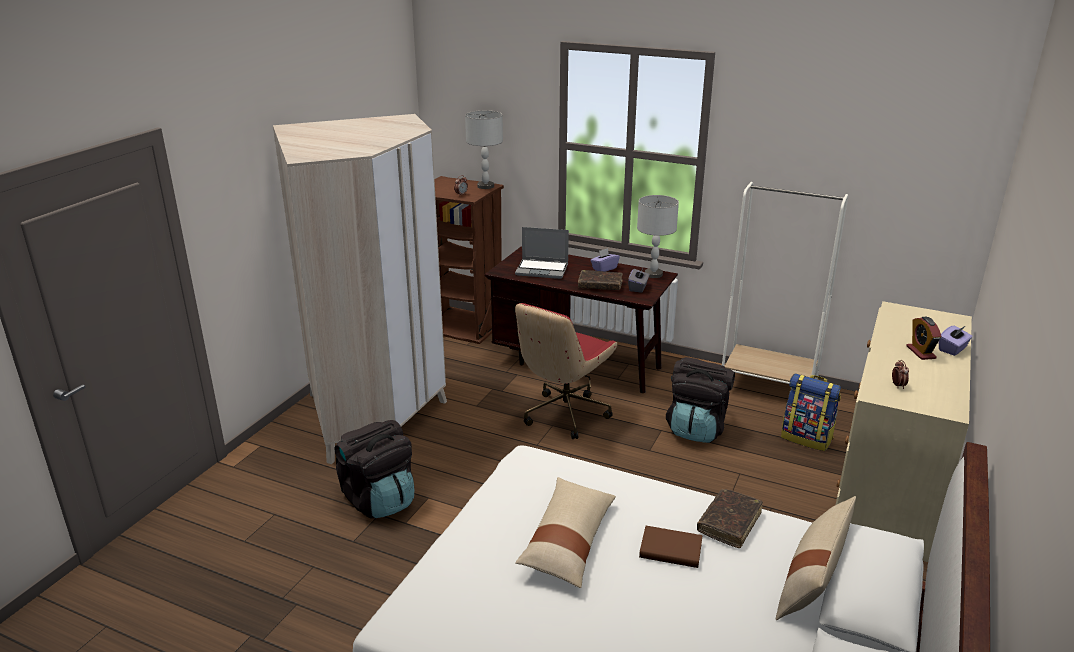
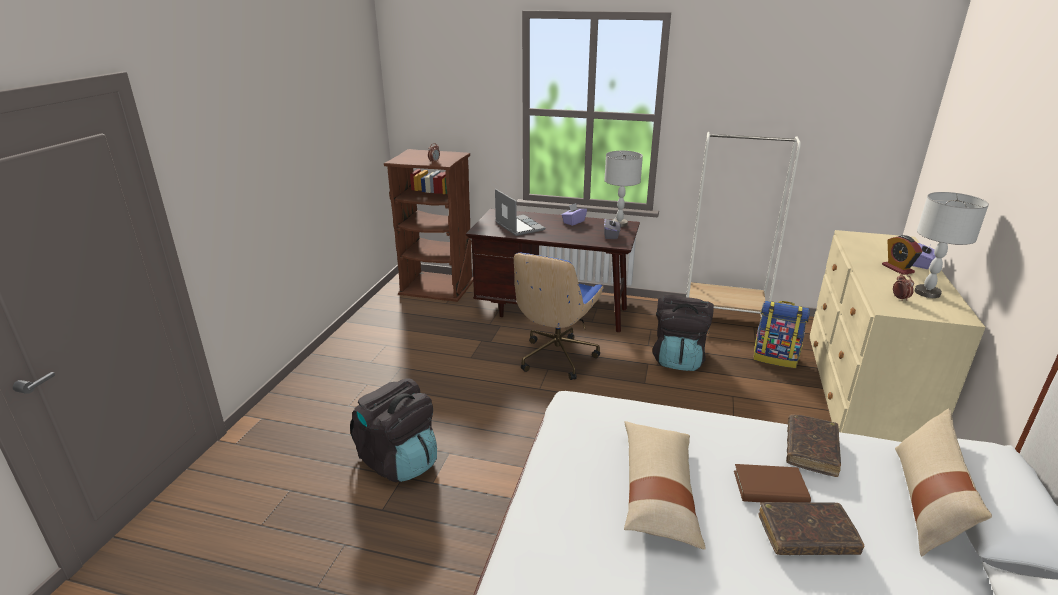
camera: 10 degrees left, 0 degrees up
(377, 412) = (375, 373): beige wardrobe -> none
(485, 186) = (454, 154): grey table lamp -> grey table lamp (926, 293)
(542, 270) = (518, 226): laptop -> laptop turned 120 degrees counterclockwise
(564, 416) = (556, 359): red office chair -> blue office chair
(600, 285) = (576, 236): brown book -> brown book (806, 536)

